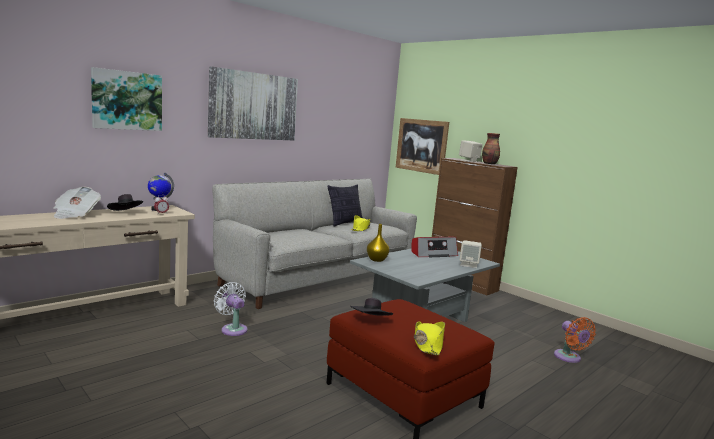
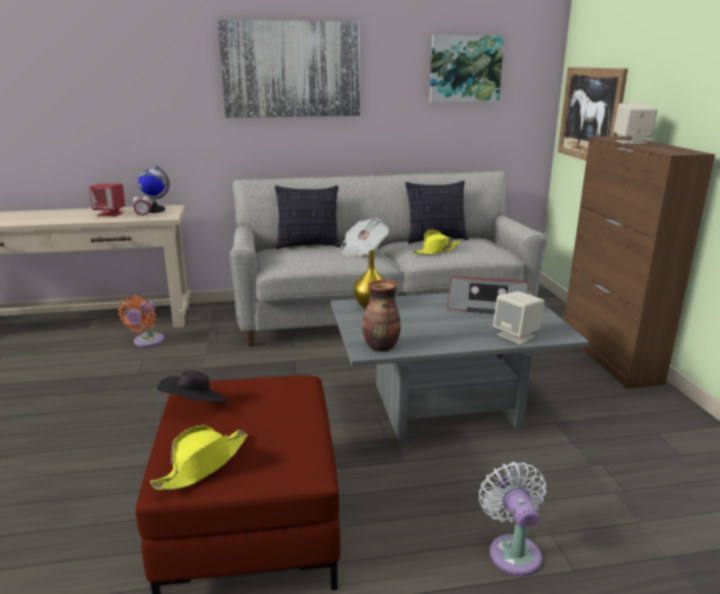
camera: 35 degrees right, 10 degrees up
(75, 214) = (60, 213): newspaper -> newspaper (363, 250)
(126, 213) = (110, 214): black hat -> red speaker
(127, 100) = (115, 77): picture -> picture (465, 69)
(233, 329) = (187, 367): white fan -> white fan (513, 550)
(273, 231) = (308, 245): none -> pillow
(489, 164) = (658, 148): vase -> vase (381, 347)
(569, 358) = (639, 555): orange fan -> orange fan (147, 342)

